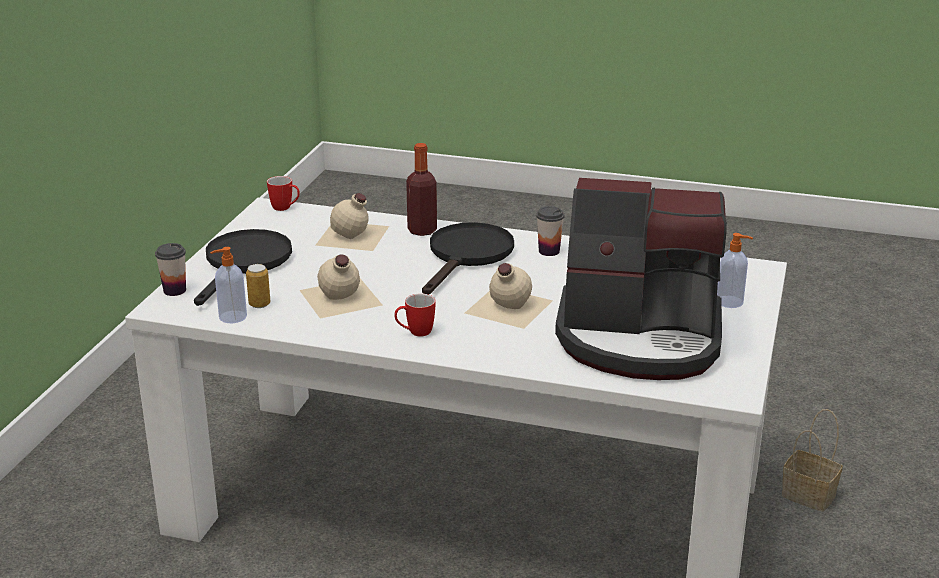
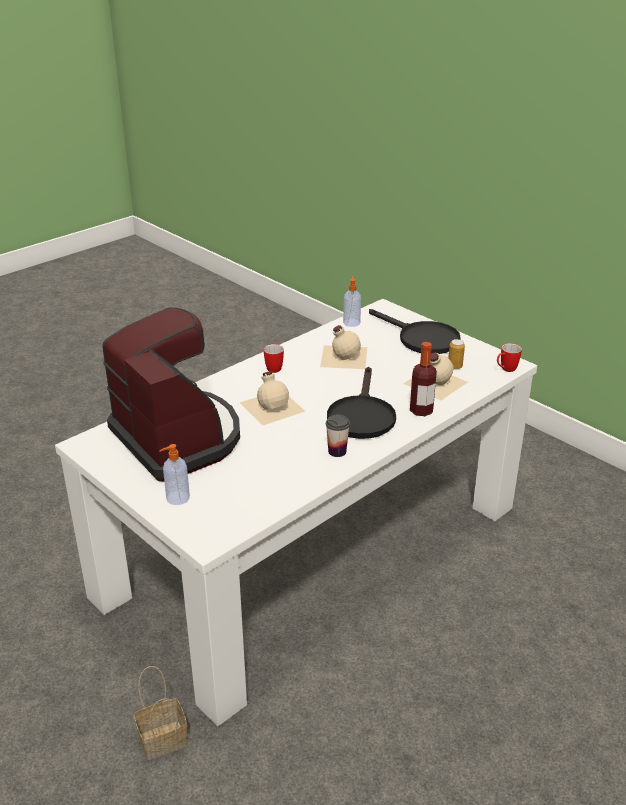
camera: 120 degrees right, 5 degrees up
(174, 290) = (402, 314): cup -> none
(259, 304) = (360, 332): can -> can (455, 366)
(467, 256) = (361, 415): black frying pan -> black frying pan turned 45 degrees clockwise
(640, 339) = (178, 438): coffee machine -> coffee machine turned 105 degrees clockwise

